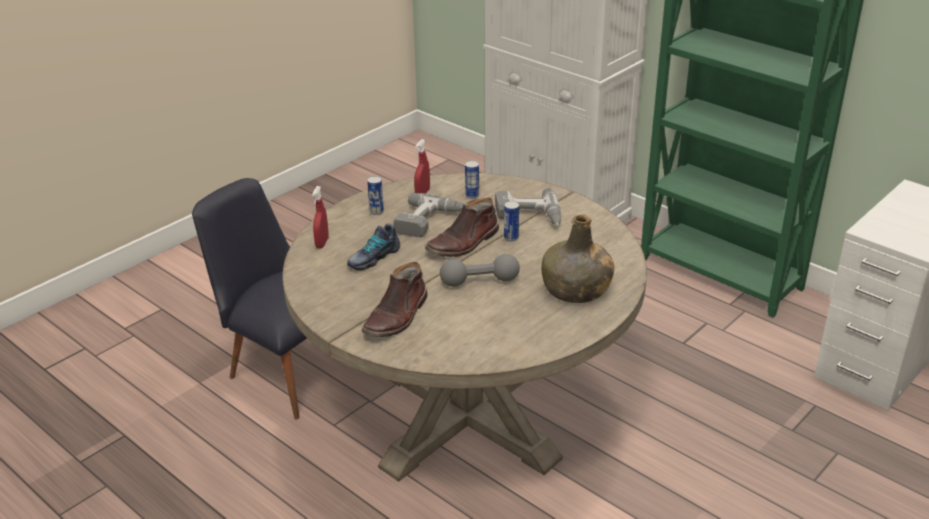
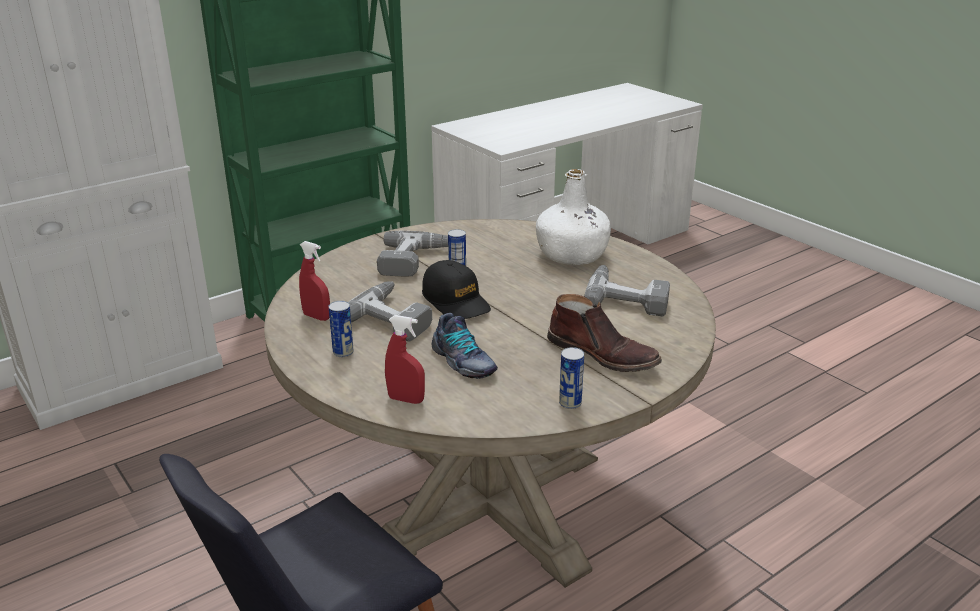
camera: 80 degrees left, 5 degrees down
(463, 243) = (456, 301): brown boot -> black cap
(472, 195) = (346, 286): can -> can (570, 403)
(479, 281) = (542, 300): grey dumbbell -> none
(500, 324) = (627, 297): none -> power drill
(576, 290) = (573, 255): green bottle -> white bottle

